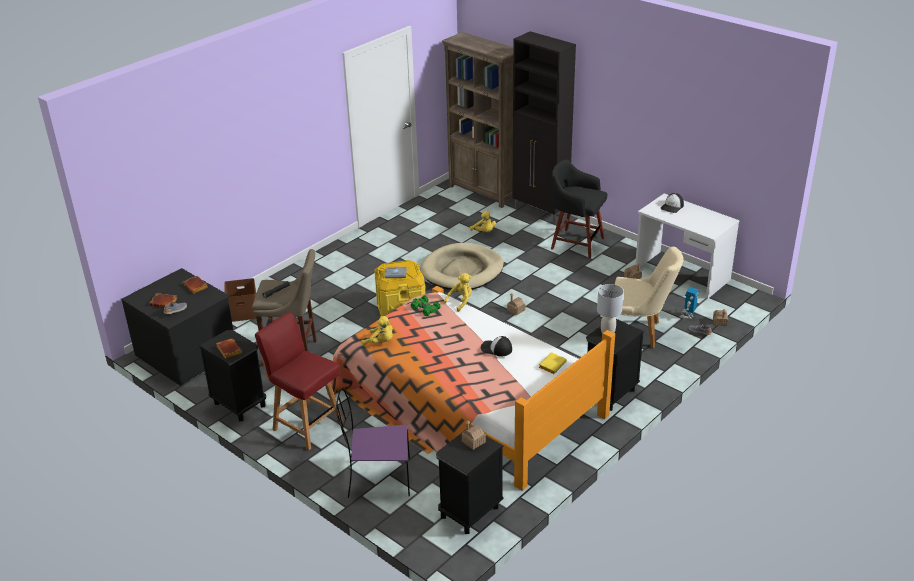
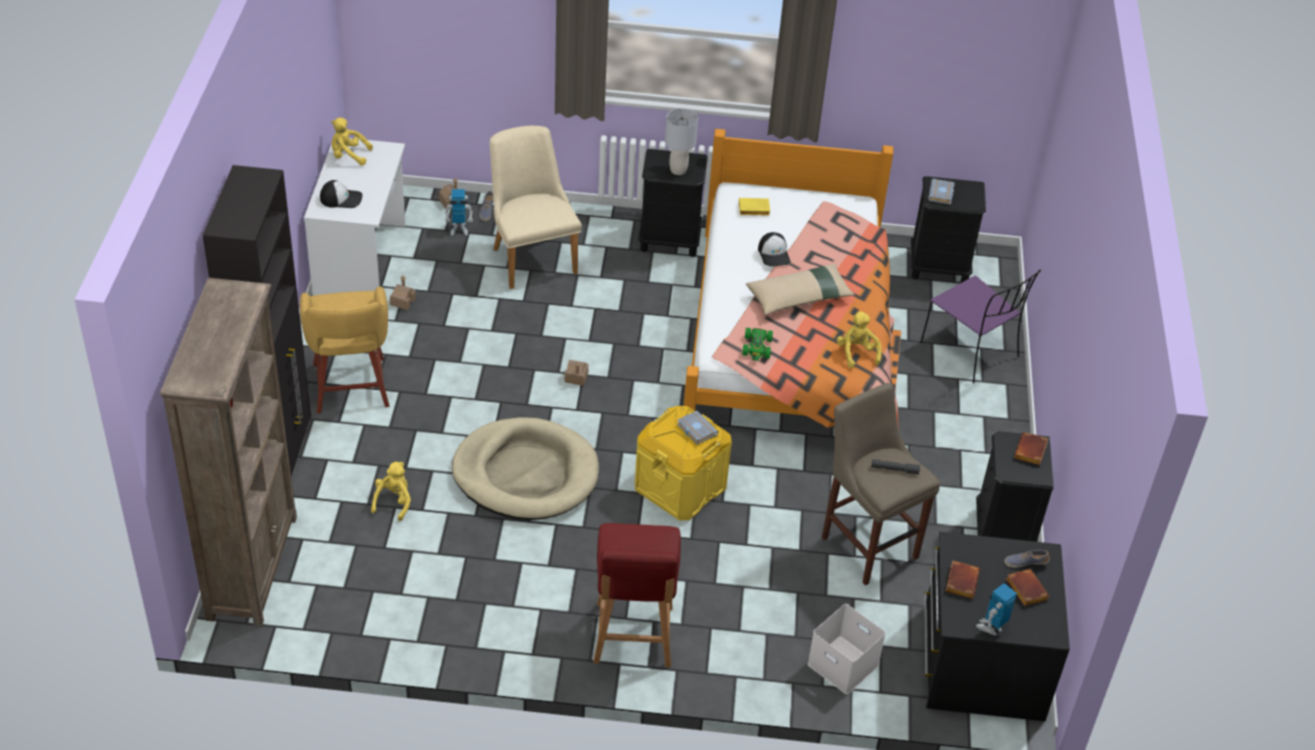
camera: 130 degrees left, 10 degrees up
(163, 283) = (992, 627): none -> toy robot
(244, 311) = (841, 664): brown storage box -> white storage box
(307, 425) = (966, 450): red chair -> red chair (633, 637)
(448, 342) = (799, 297): none -> beige pillow
(461, 301) = (708, 328): yellow plush toy -> yellow plush toy (348, 155)
(473, 441) = (941, 194): toy house -> grey book
(575, 243) = (350, 387): black stool -> yellow stool

